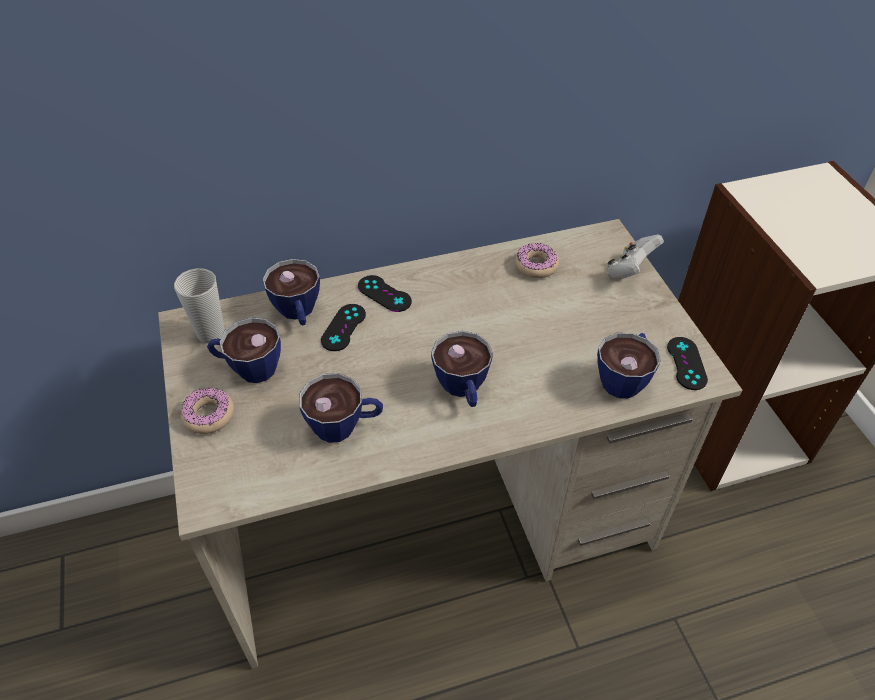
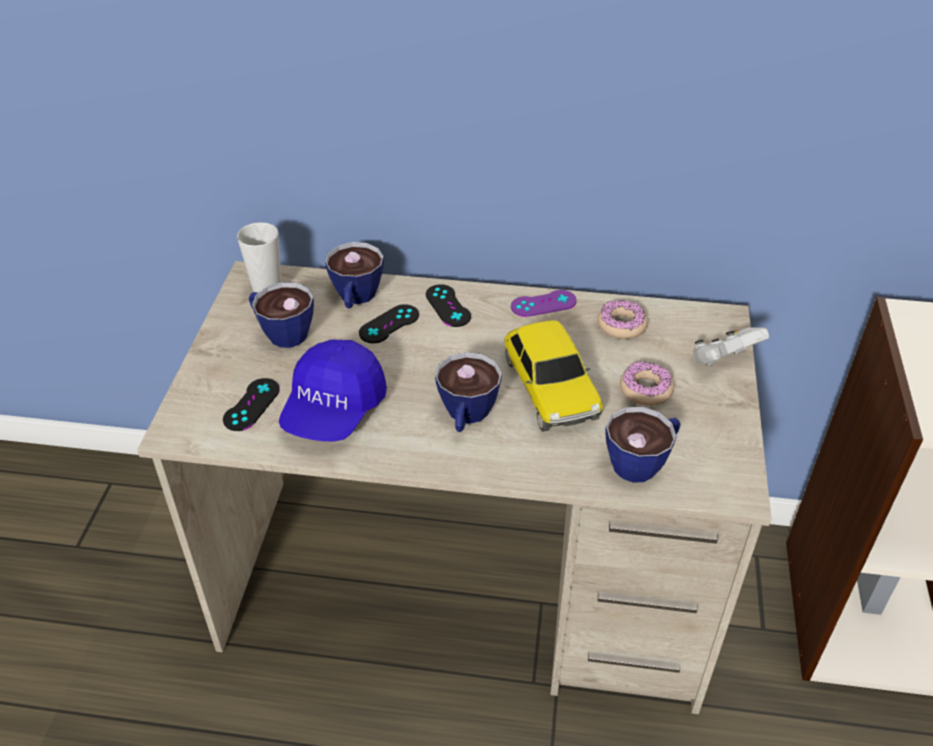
camera: 25 degrees right, 5 degrees down
(209, 415) = (222, 361): donut -> donut (645, 389)
(345, 426) = (334, 410): cup -> blue cap
(463, 266) = (543, 304): none -> purple game controller
(514, 340) = (549, 388): none -> toy car
(686, 363) = (723, 471): black game controller -> black game controller (251, 404)

